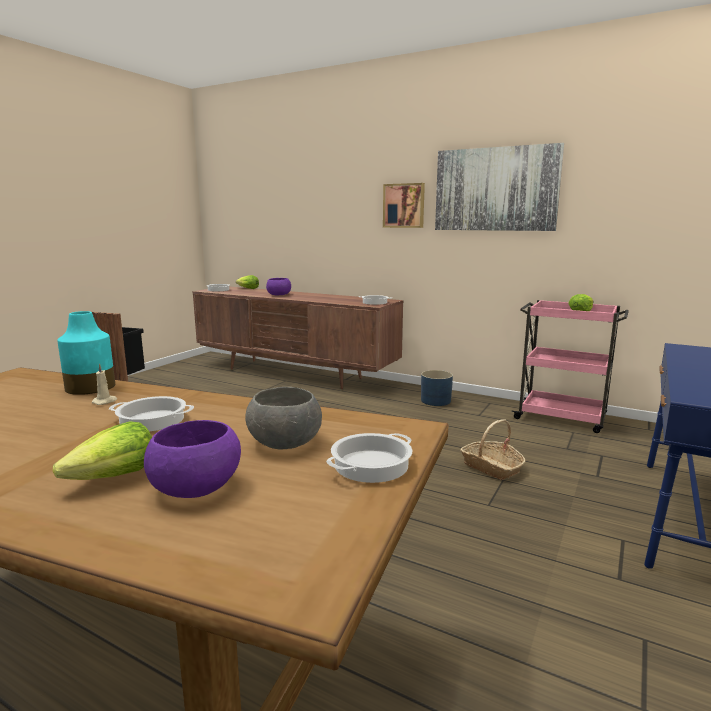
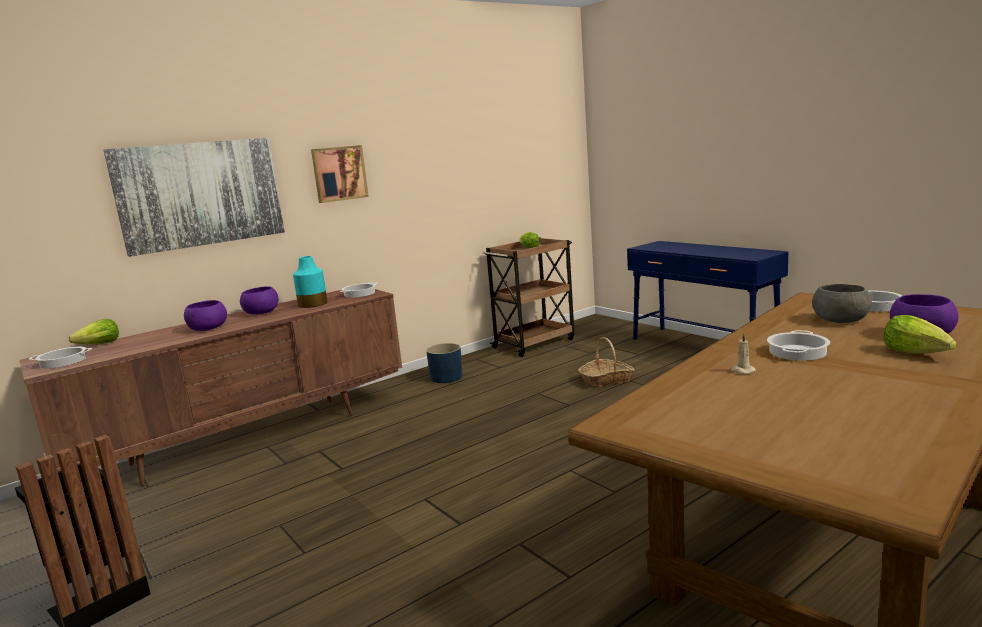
camera: 65 degrees left, 0 degrees up
(89, 387) = (688, 381): turquoise vase -> turquoise vase (312, 304)
(316, 296) = (261, 313): none -> purple bowl
(495, 189) = (430, 148): picture -> picture (200, 194)
(562, 418) = (534, 343): pink cart -> brown cart

